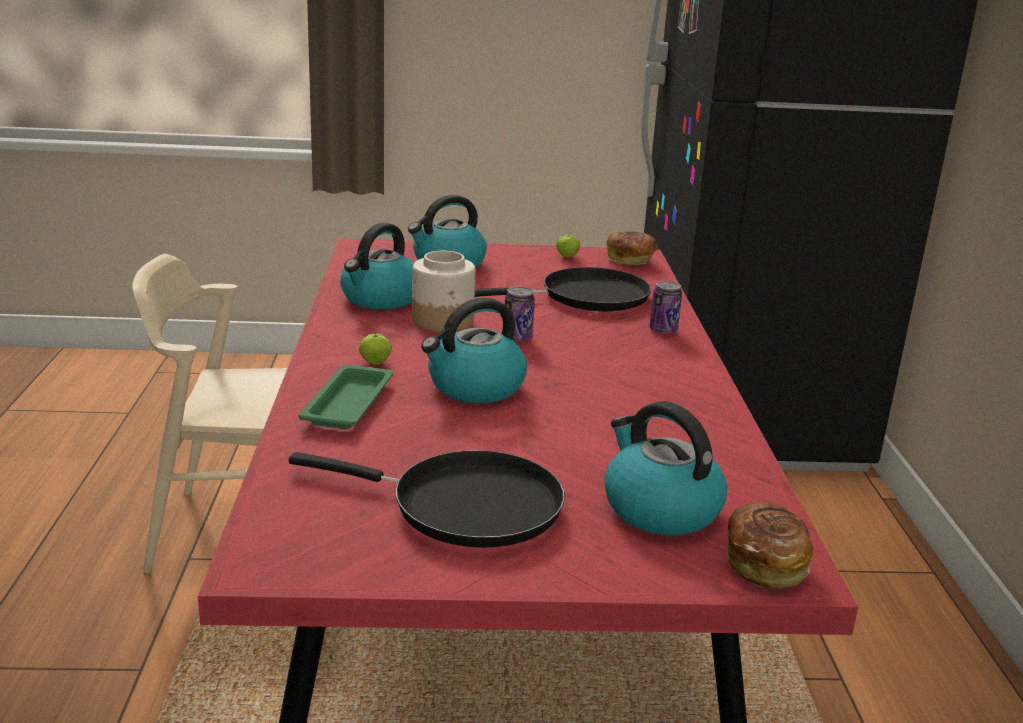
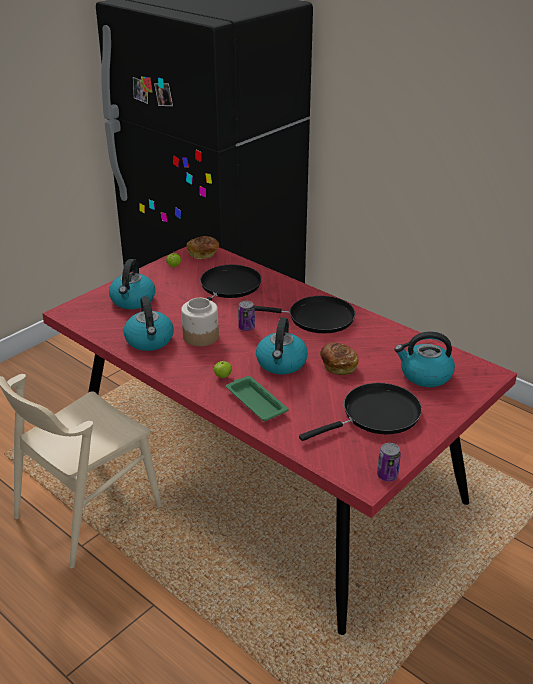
camera: 45 degrees left, 10 degrees up
(636, 371) = (316, 318): none -> black frying pan
(663, 330) = (287, 290): can -> can (387, 475)
(765, 563) = (479, 375): bread -> bread (338, 366)

